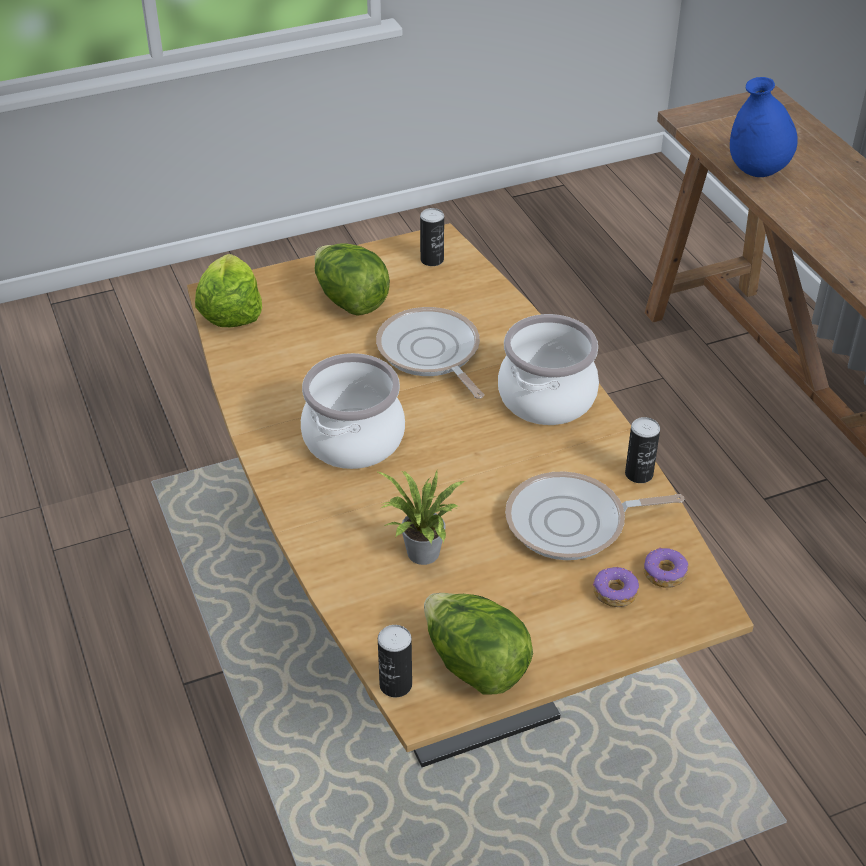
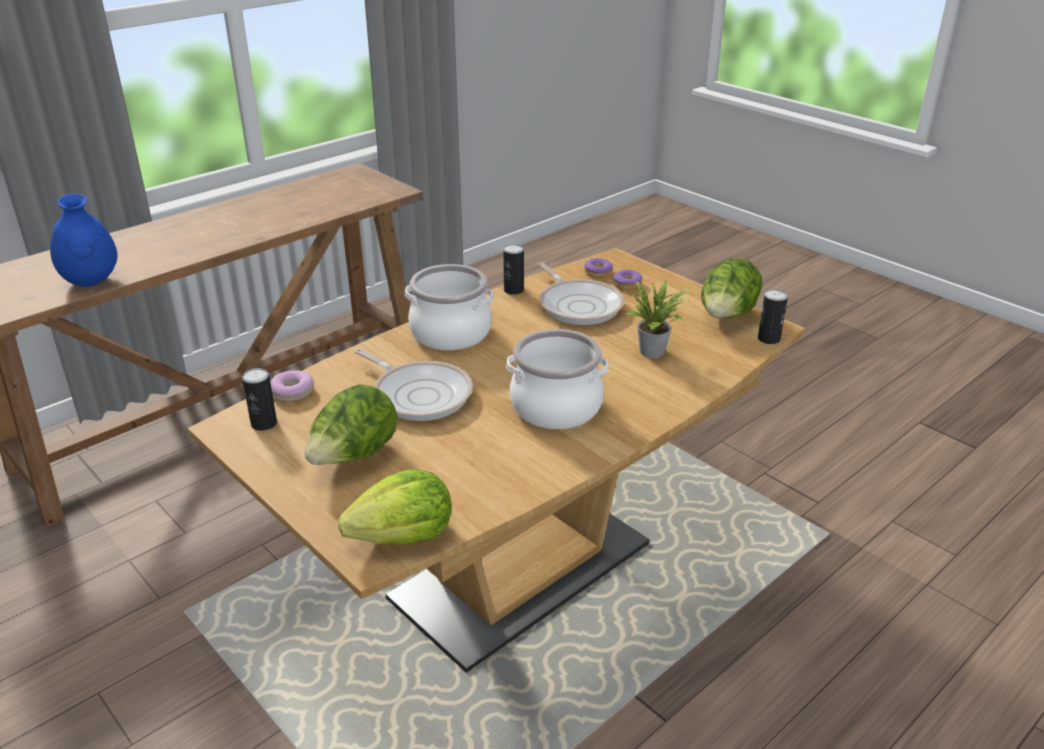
camera: 110 degrees left, 10 degrees down
(430, 353) = (419, 394): frying pan -> frying pan turned 90 degrees counterclockwise
(477, 279) = (292, 392): none -> donut

